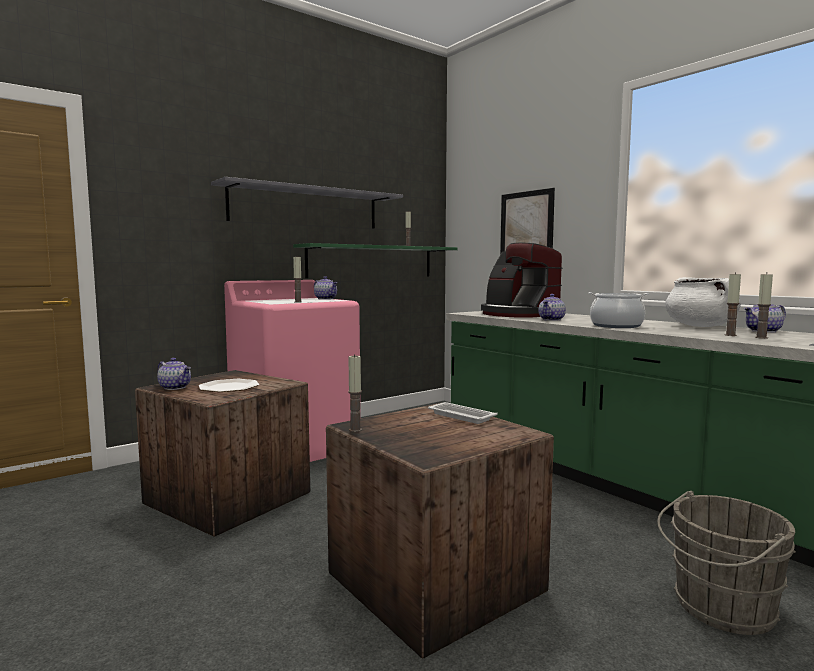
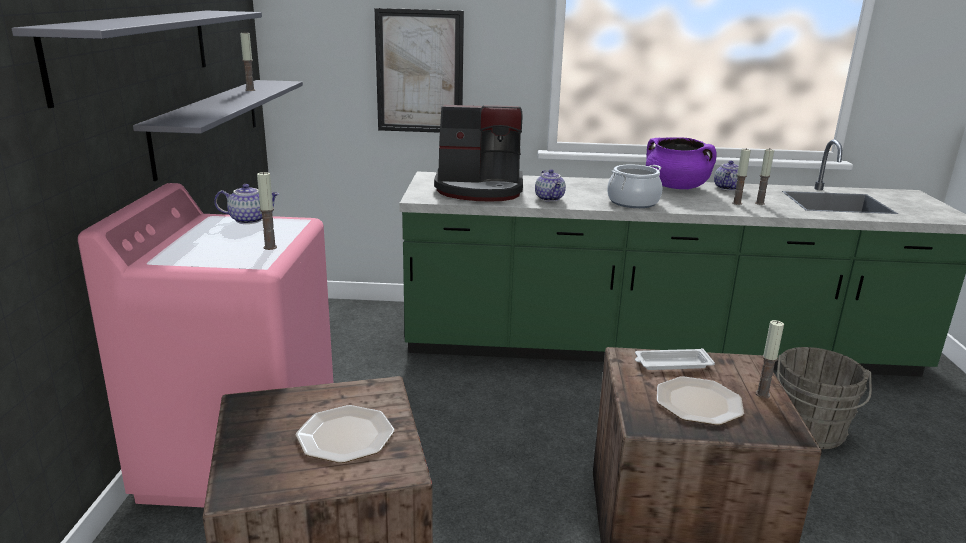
camera: 50 degrees left, 15 degrees up
(175, 387) = (272, 477): teapot -> none
(355, 430) = (665, 430): candle -> candle (762, 394)
(371, 261) = (208, 124): green shelf -> grey shelf
(415, 430) = (698, 402): none -> plate
(701, 326) = (676, 187): white cooking pot -> purple cooking pot

